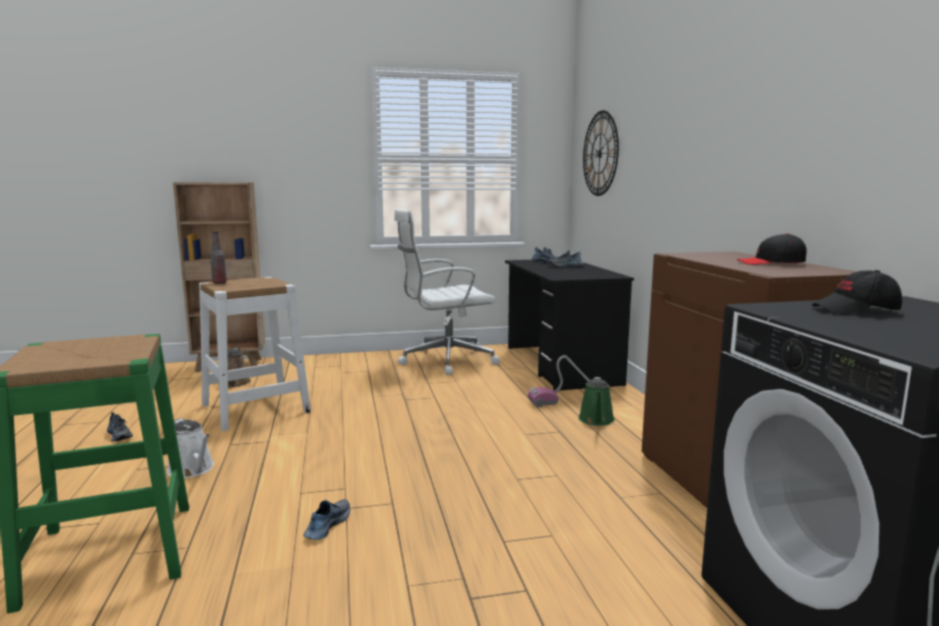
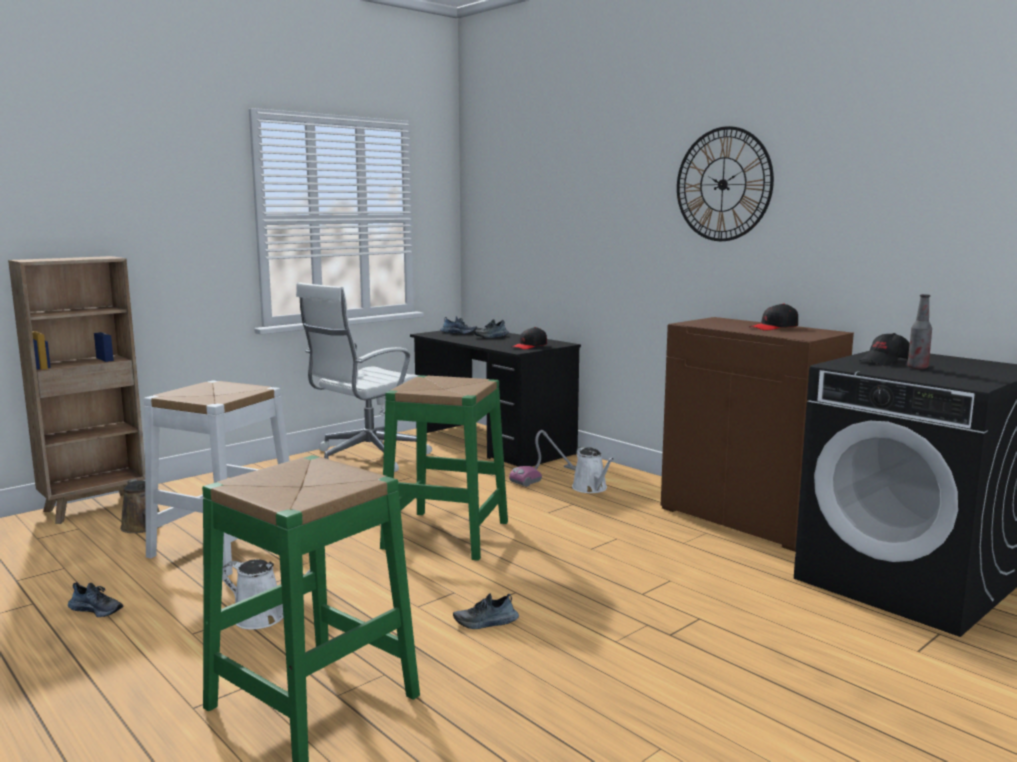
camera: 30 degrees left, 0 degrees up
(219, 283) = (176, 395): bottle -> bottle (917, 368)
(326, 525) = (486, 623): shoe -> shoe turned 90 degrees counterclockwise
(413, 435) = (446, 534): none -> green stool
(579, 275) = (529, 346): none -> black cap
(596, 420) = (591, 488): green watering can -> white watering can
(600, 153) = (514, 215): wall clock -> wall clock (723, 184)

